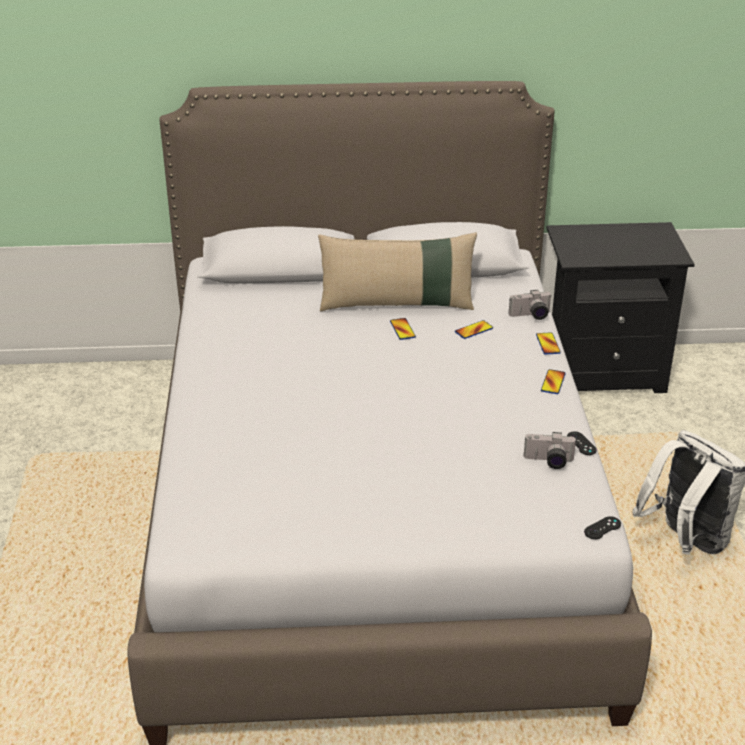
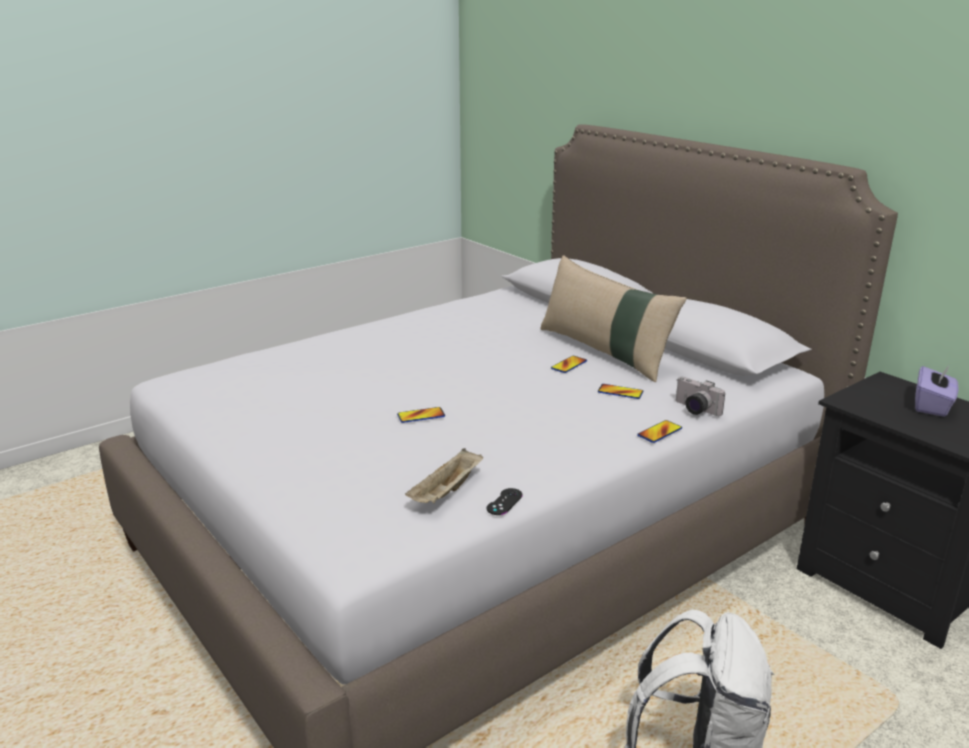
camera: 55 degrees right, 10 degrees down
(548, 462) = (446, 492): camera -> beige tray
(553, 382) = (593, 454): phone -> phone (421, 416)
(602, 528) = (360, 559): black game controller -> none
(609, 237) = (932, 406): none -> purple tissue box

